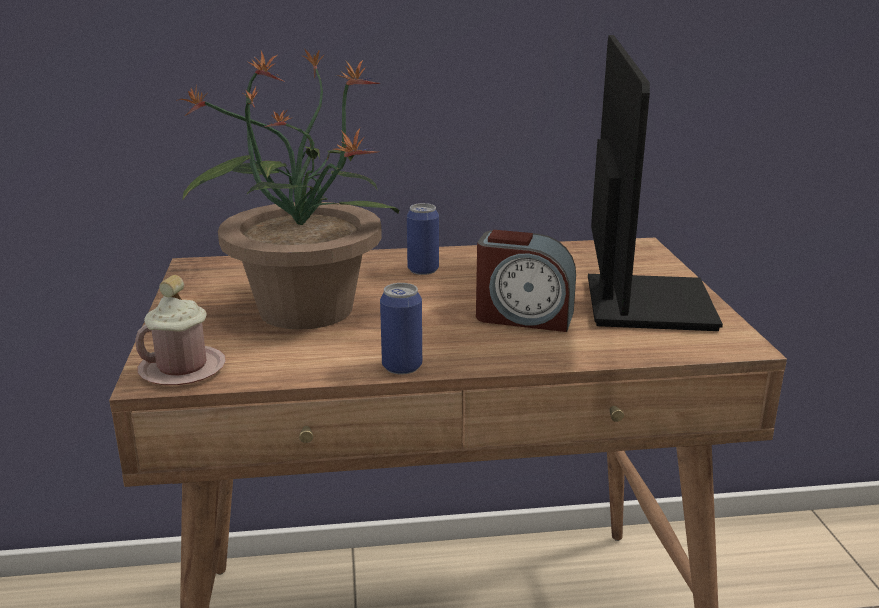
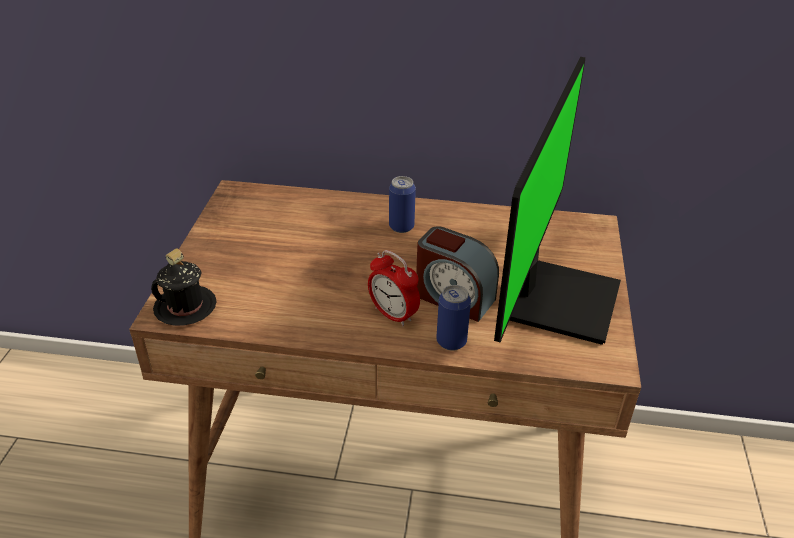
camera: 15 degrees right, 15 degrees up
(182, 369) = (185, 308): pink mug -> black mug
(304, 308) = (293, 257): potted plant -> none
(402, 367) = (336, 336): can -> can (451, 341)
(461, 339) = (393, 315): none -> alarm clock

